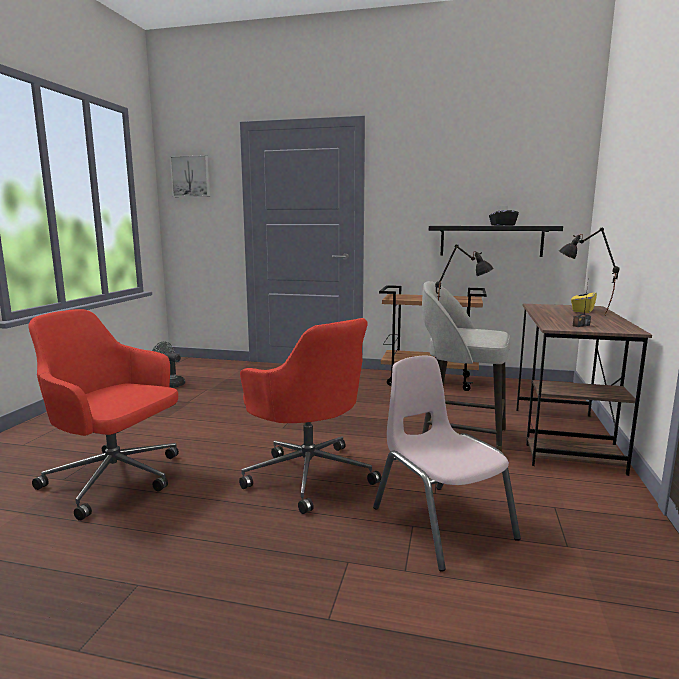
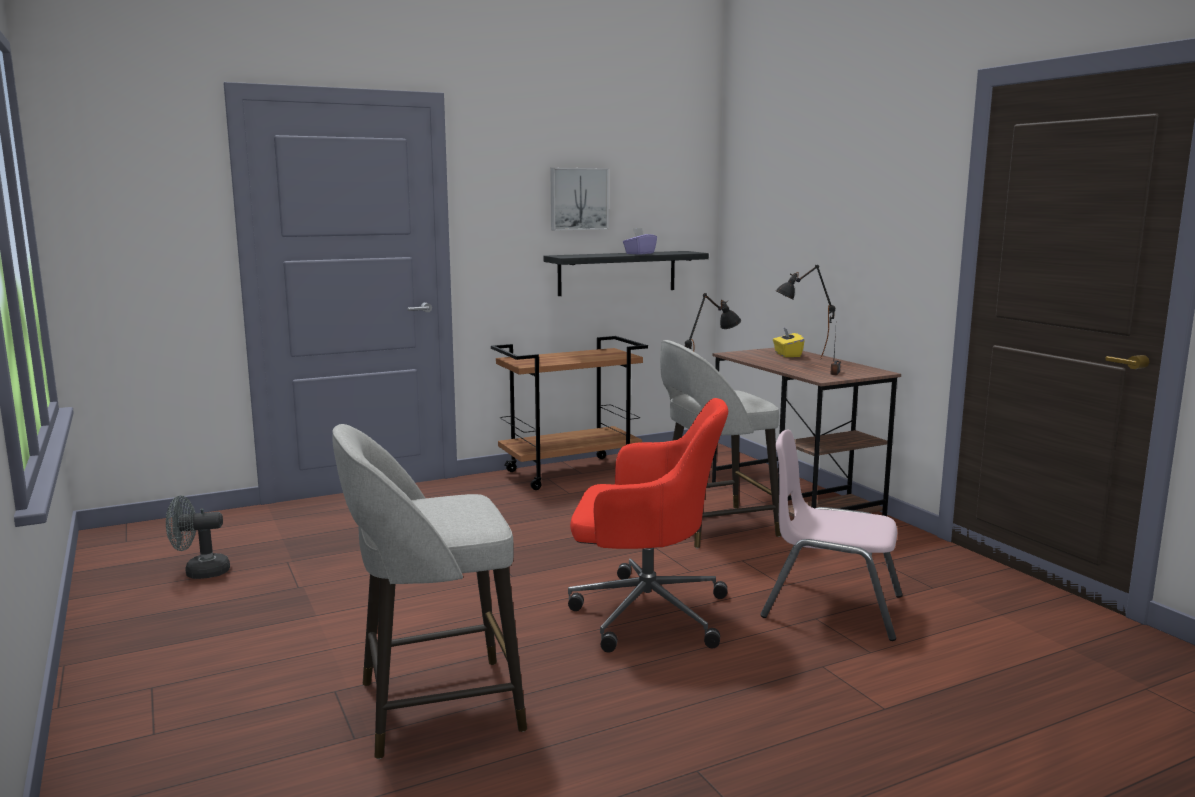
camera: 40 degrees left, 0 degrees up
(116, 480) = (434, 707): red office chair -> grey stool
(191, 176) = (119, 176): picture -> picture (578, 199)
(502, 225) = (639, 253): black tissue box -> purple tissue box

